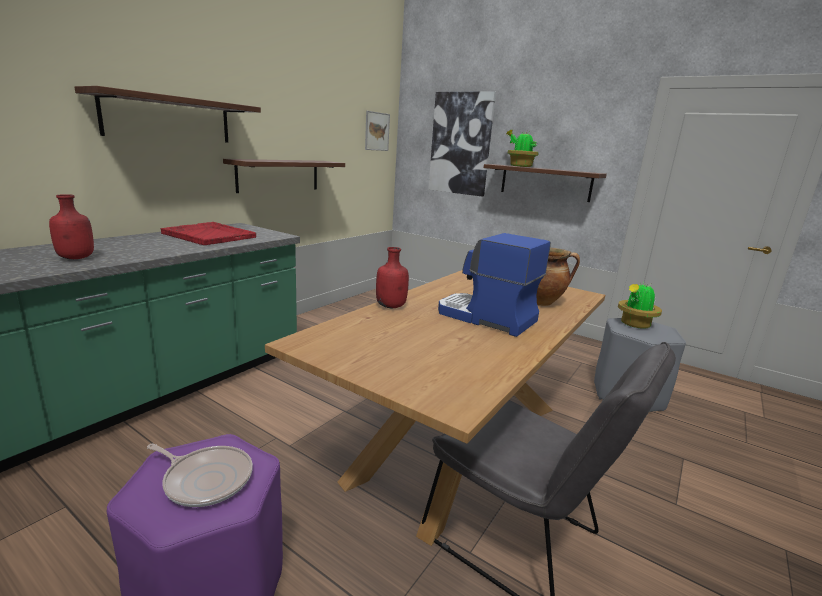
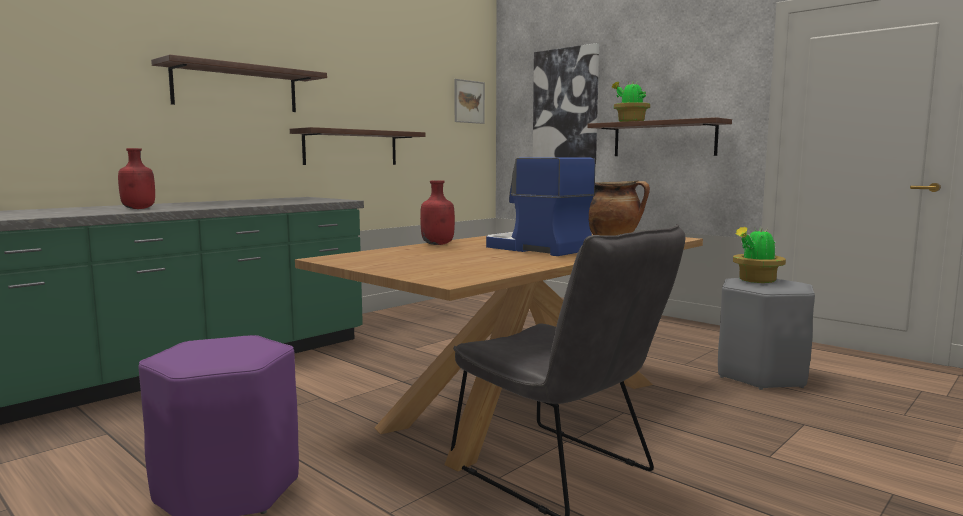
camera: 10 degrees right, 10 degrees down
(206, 479) = (224, 351): frying pan -> none
(208, 235) = (268, 201): red tray -> none

